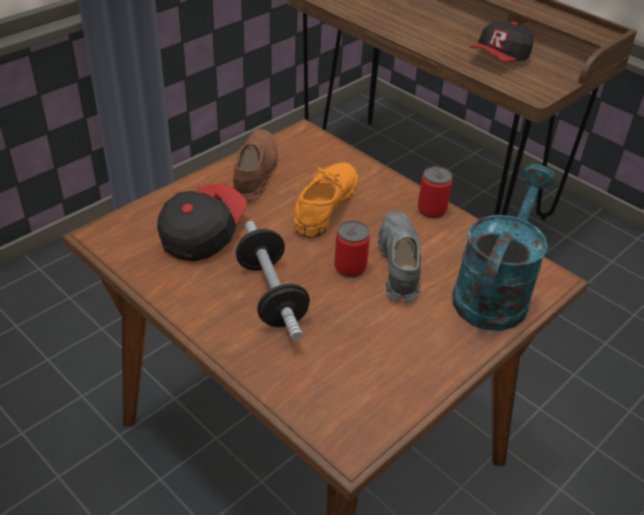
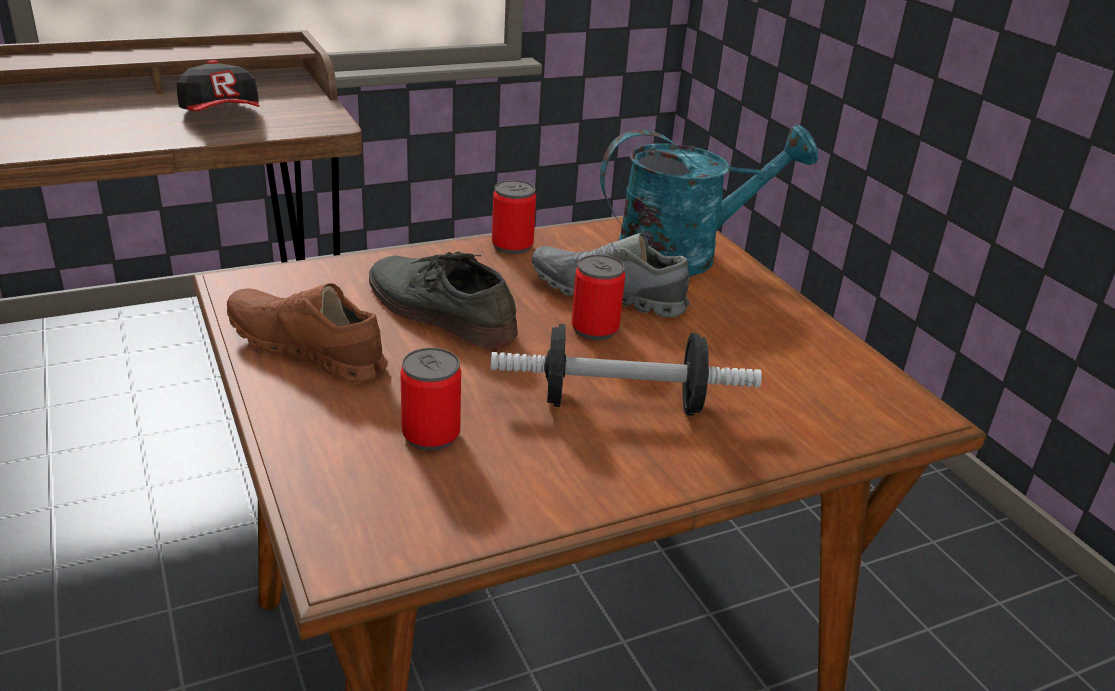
camera: 70 degrees left, 10 degrees down
(202, 233) = (431, 435): cap -> can
(325, 203) = (437, 311): orange shoe -> grey shoe
(494, 291) = (685, 254): turquoise watering can -> turquoise watering can turned 120 degrees clockwise

